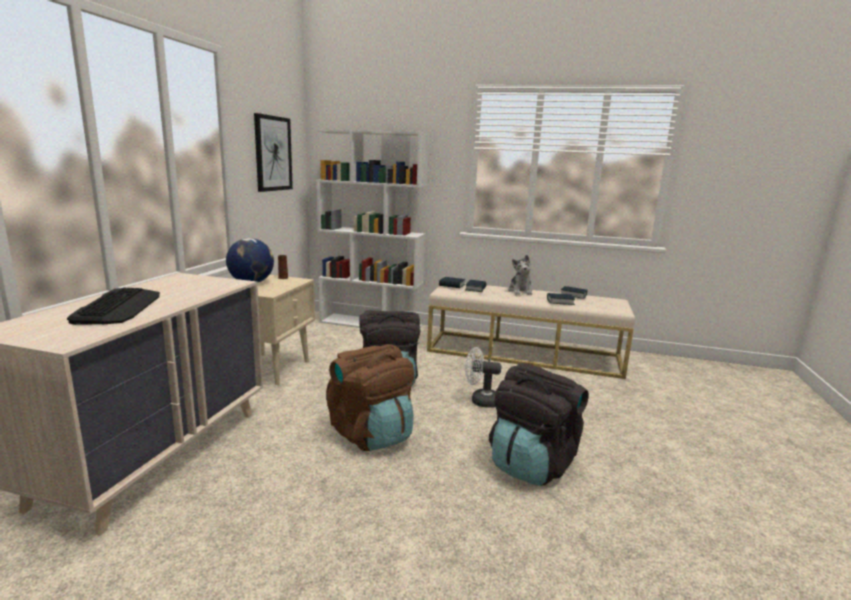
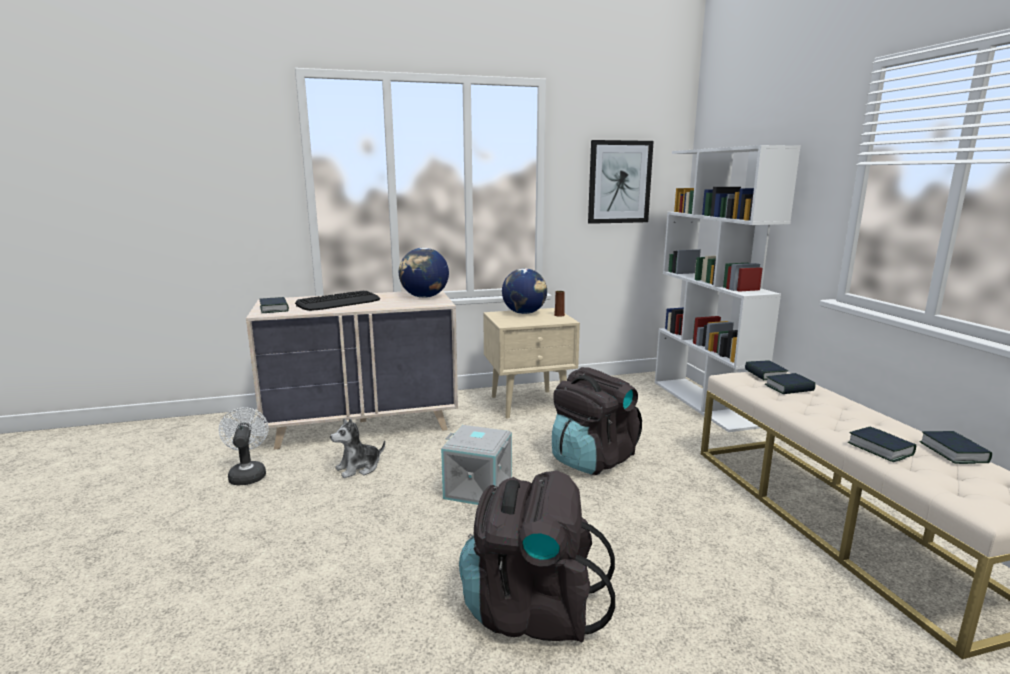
camera: 60 degrees right, 0 degrees up
(58, 335) = (274, 309): none -> book
(195, 281) = (424, 297): none -> globe
(371, 434) = (479, 488): brown backpack -> grey storage box
(480, 401) = (633, 528): white fan -> white fan (247, 474)
(520, 291) = (860, 413): plush toy -> plush toy (359, 468)

